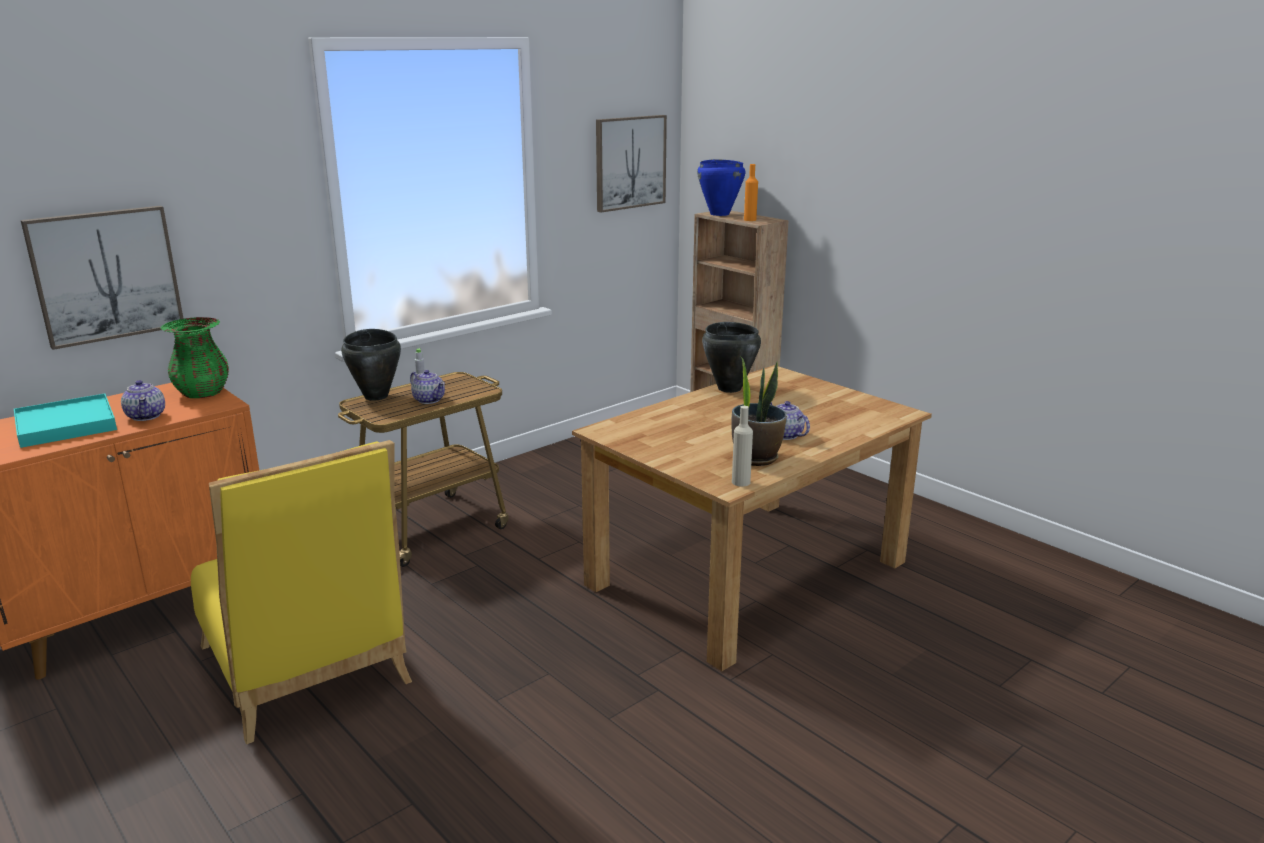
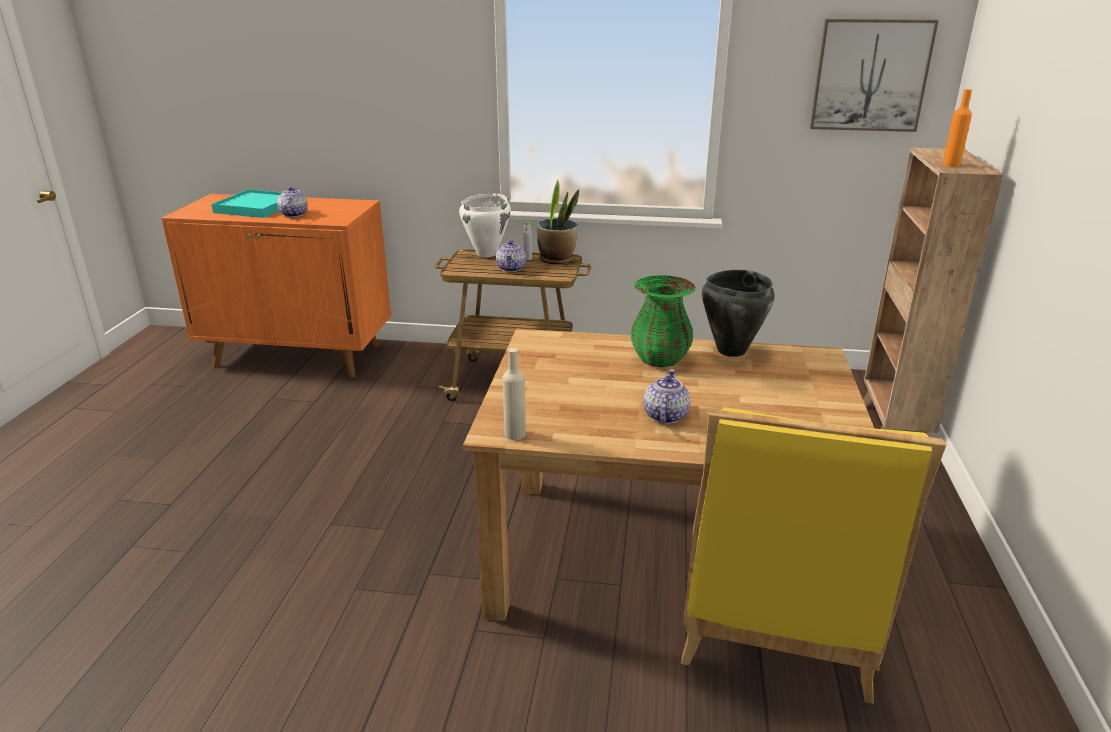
camera: 50 degrees right, 5 degrees up
(106, 275) = (321, 108): picture -> none
(146, 416) = (293, 215): teapot -> teapot turned 150 degrees clockwise
(202, 393) = (348, 210): green vase -> green vase (659, 359)
(307, 672) = (294, 436): yellow chair -> yellow chair (776, 620)
(376, 396) = (487, 253): black cooking pot -> white cooking pot
(719, 214) = (936, 153): blue cooking pot -> none
(756, 457) = (584, 421): potted plant -> potted plant (557, 259)

